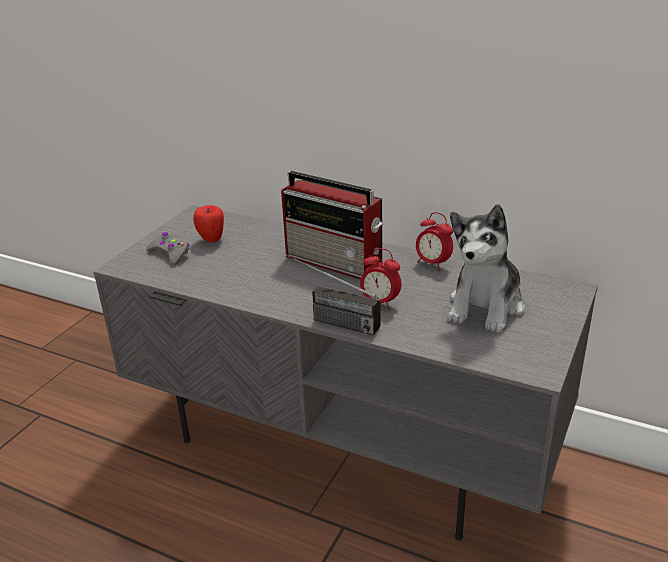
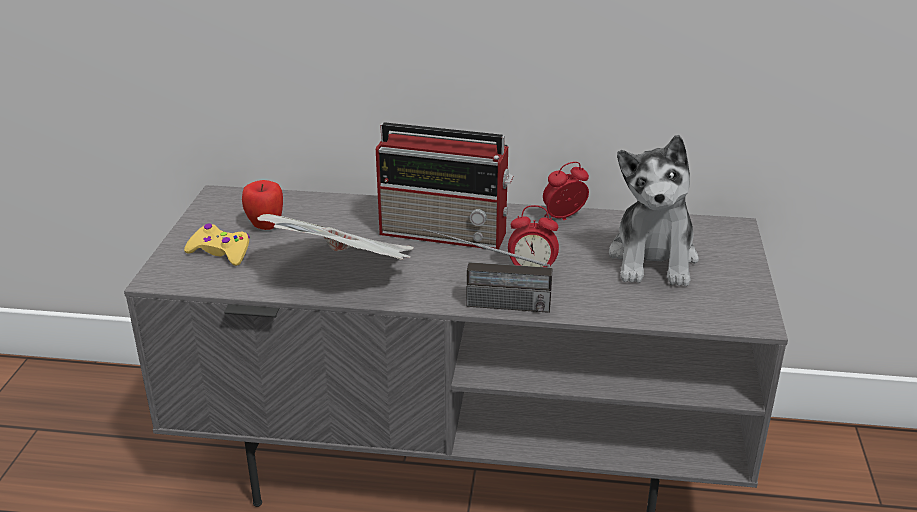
camera: 20 degrees left, 0 degrees up
(170, 254) = (220, 252): grey game controller -> yellow game controller
(244, 281) = (346, 272): none -> newspaper
(433, 263) = (563, 218): alarm clock -> alarm clock turned 135 degrees clockwise

